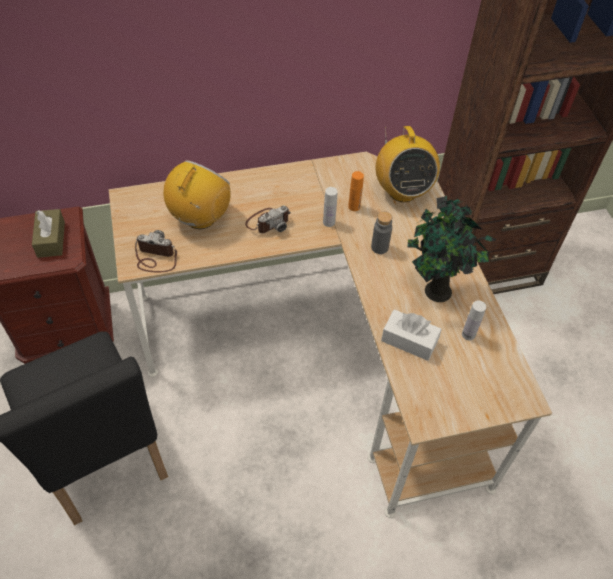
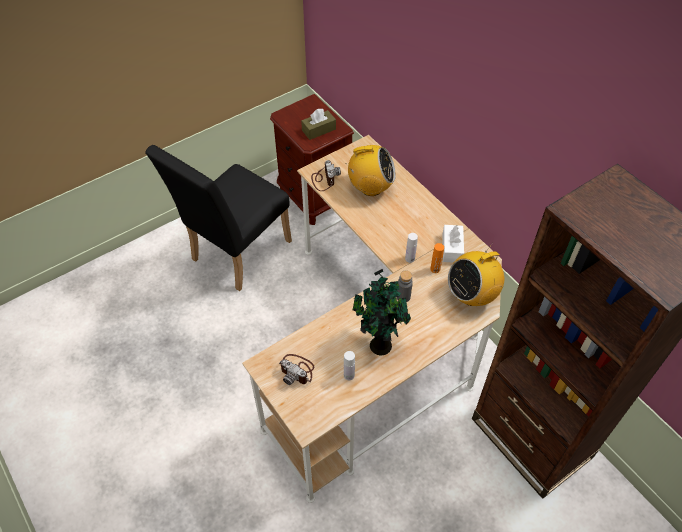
camera: 70 degrees right, 0 degrees up
(268, 222) = (389, 224): camera -> camera (297, 370)
(409, 341) = (325, 339): white tissue box -> white tissue box (452, 248)

